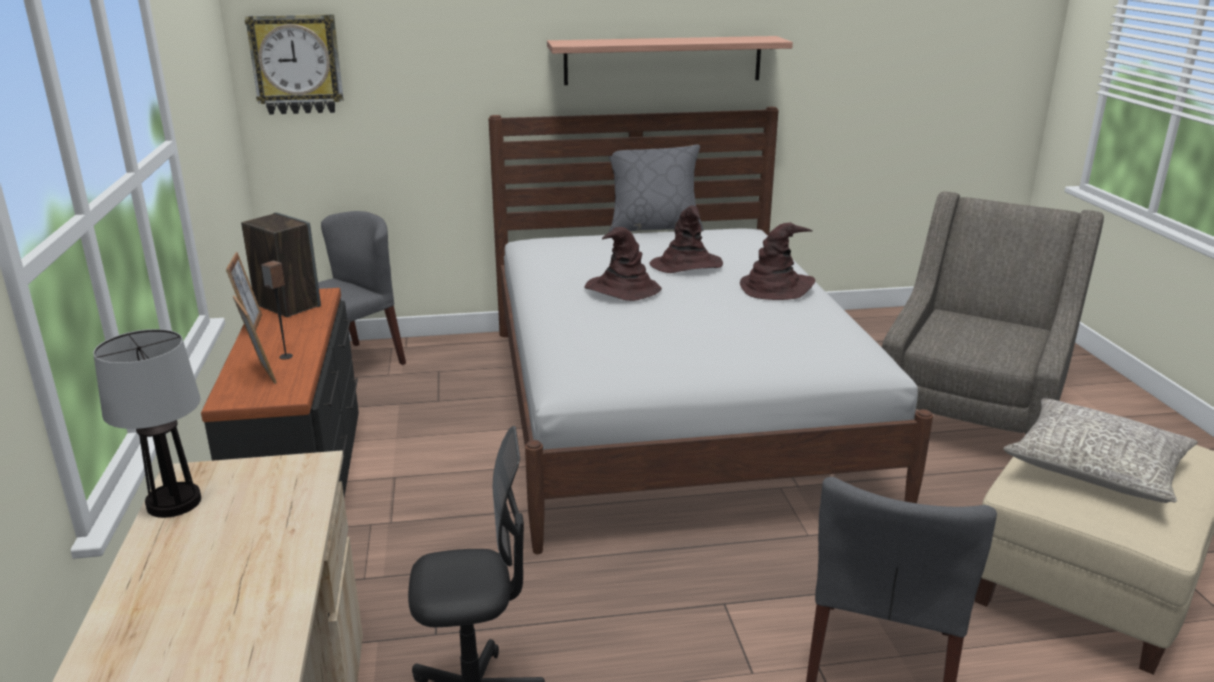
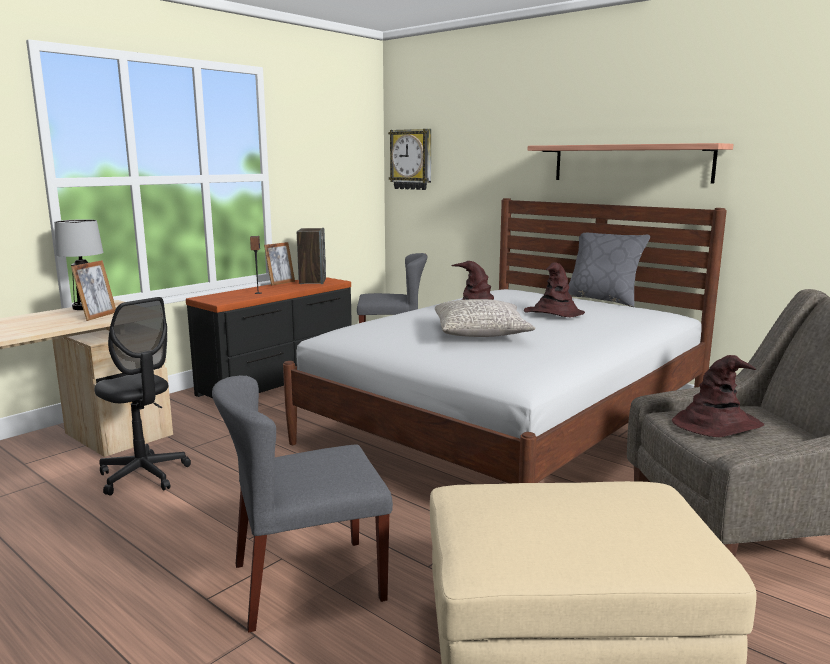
camera: 50 degrees right, 10 degrees down
(260, 374) = (233, 295): picture frame -> picture frame (97, 316)
(776, 287) = (576, 334): brown hat -> brown hat (716, 424)
(1096, 467) = (553, 509): grey pillow -> grey pillow (481, 333)

